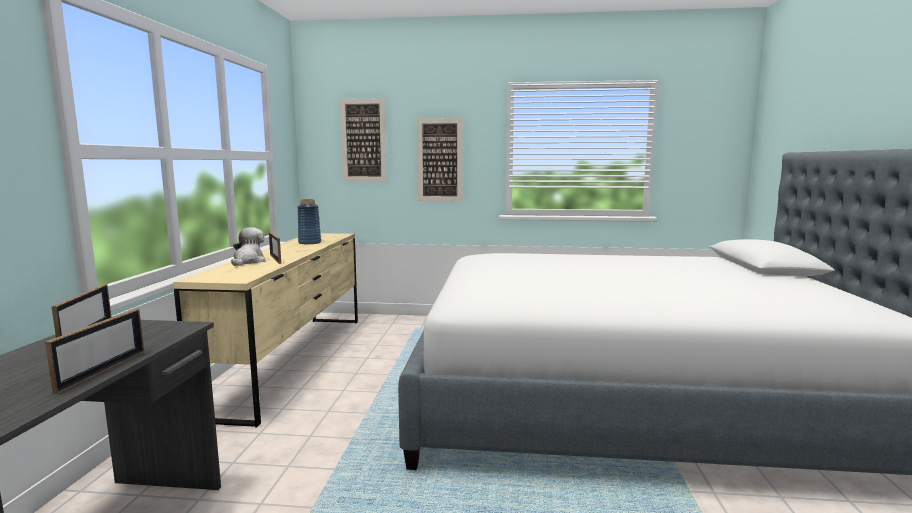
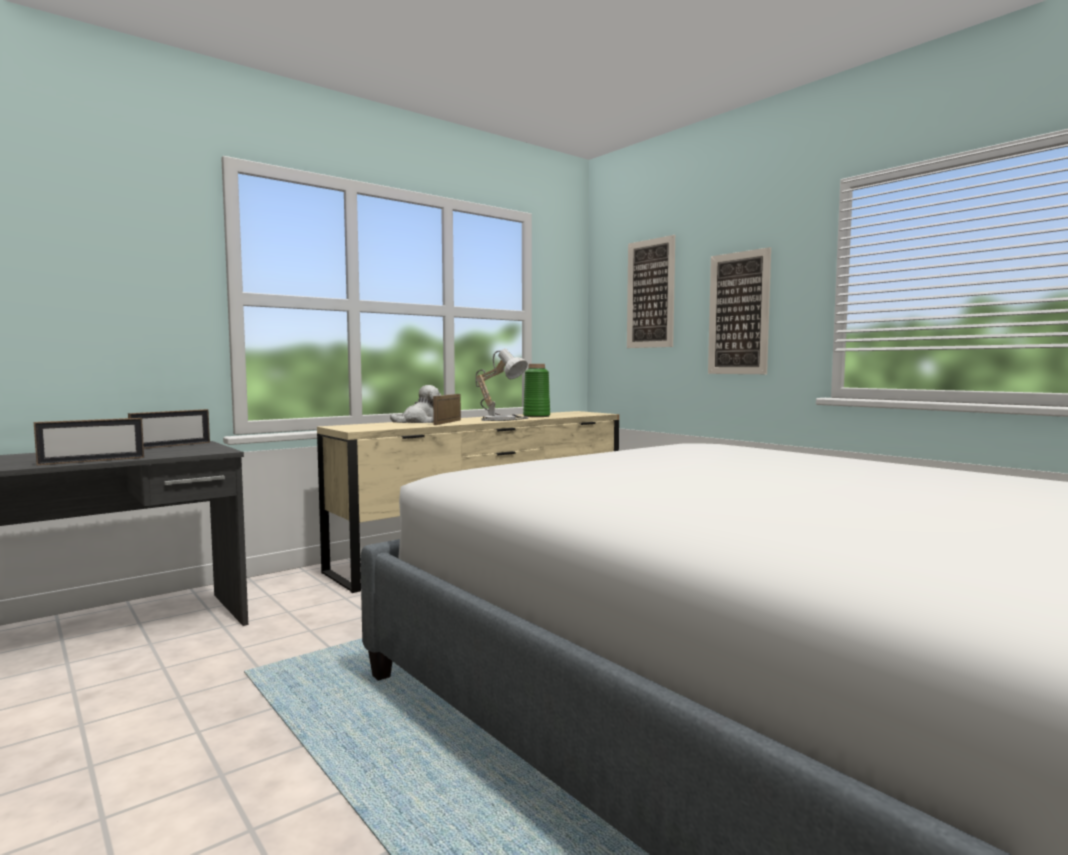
camera: 45 degrees right, 5 degrees down
(298, 248) = (503, 418): none -> table lamp
(309, 242) = (536, 416): blue vase -> green vase

